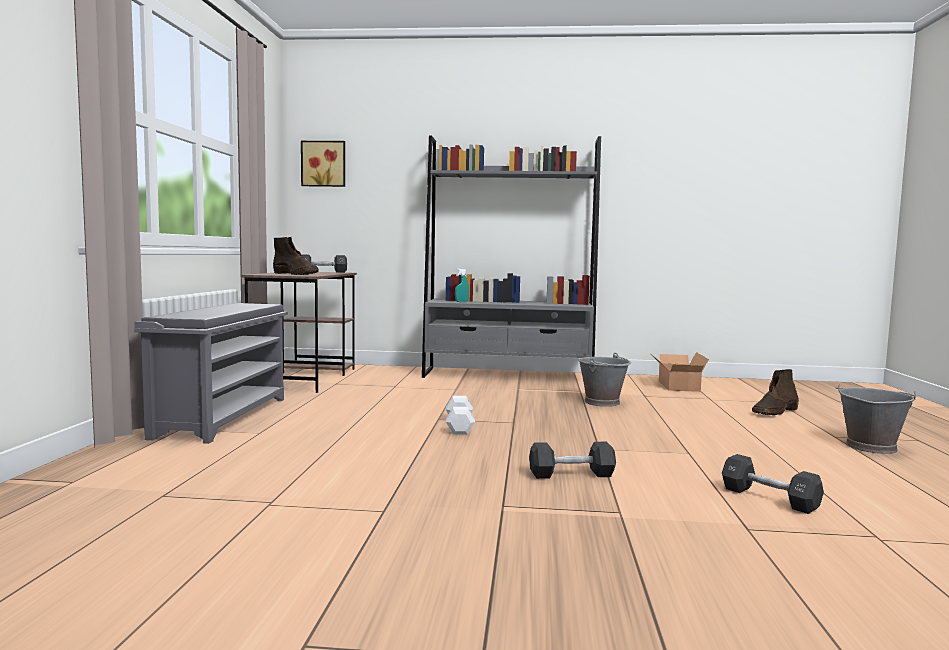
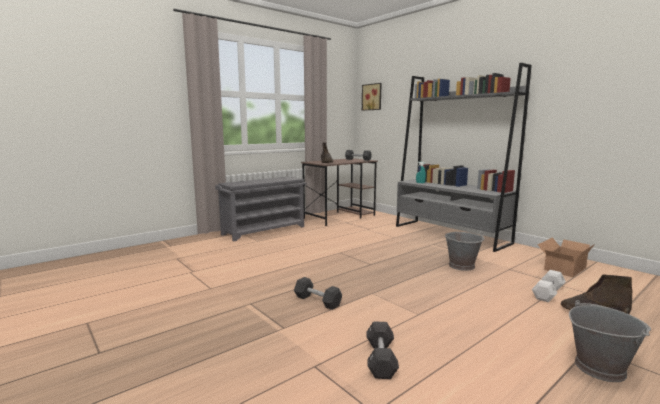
camera: 45 degrees right, 5 degrees up
(459, 426) = (339, 259): white dumbbell -> white dumbbell (548, 293)

